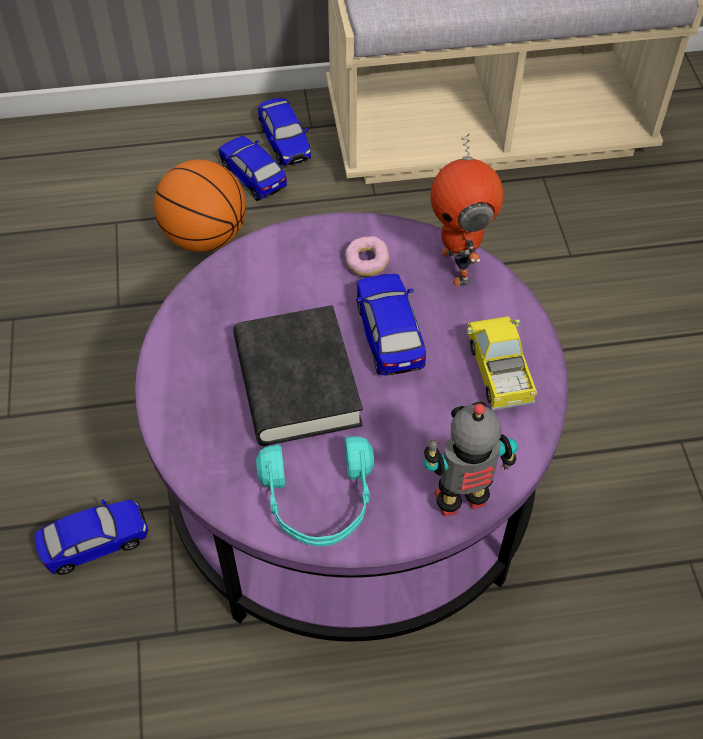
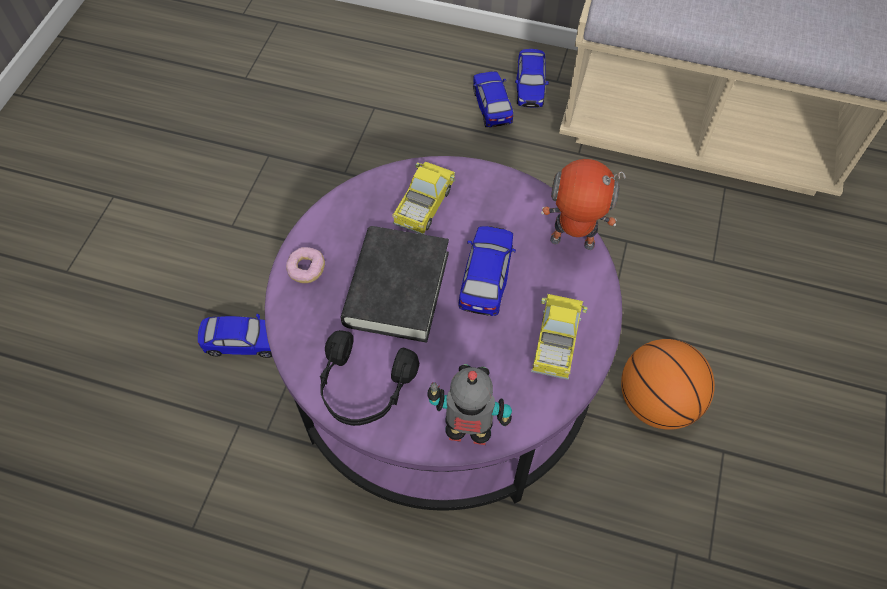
camera: 25 degrees right, 5 degrees up
(205, 237) = (432, 142): basketball -> basketball (657, 401)
(278, 284) = (424, 205): none -> toy truck
(319, 502) = (363, 388): turquoise headphones -> black headphones
(367, 263) = (501, 213): donut -> donut (306, 269)
(458, 266) = (571, 243): toy robot -> toy robot turned 90 degrees clockwise

